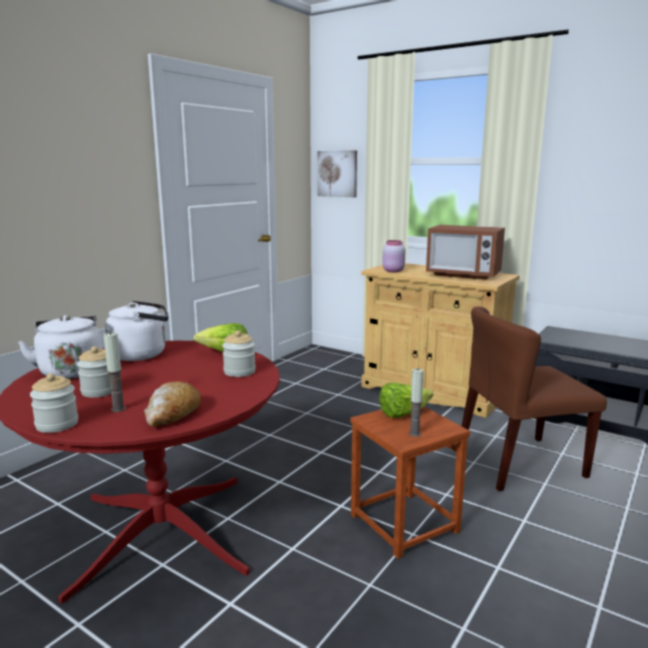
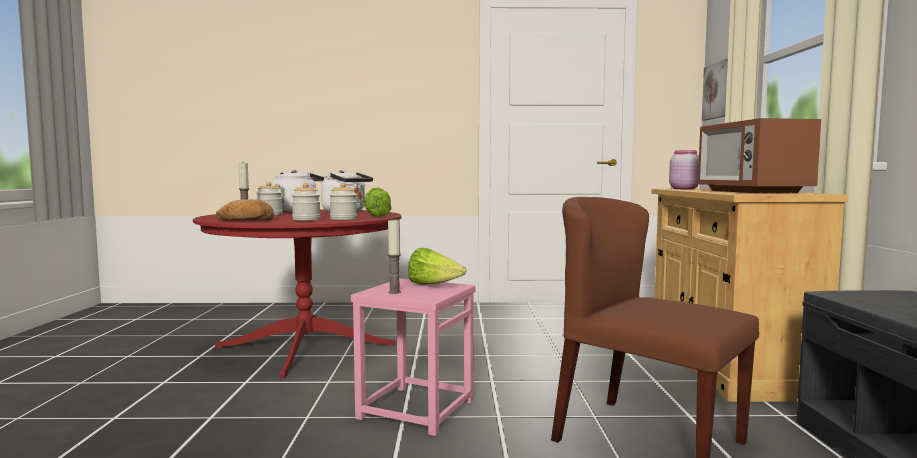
camera: 55 degrees right, 10 degrees down
(57, 424) = (212, 216): jar -> jar (306, 219)
(403, 523) = (415, 409): brown stool -> pink stool

